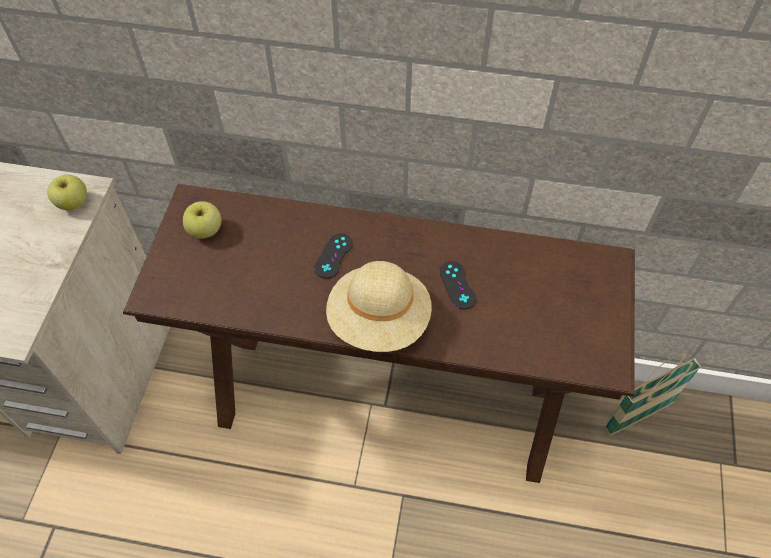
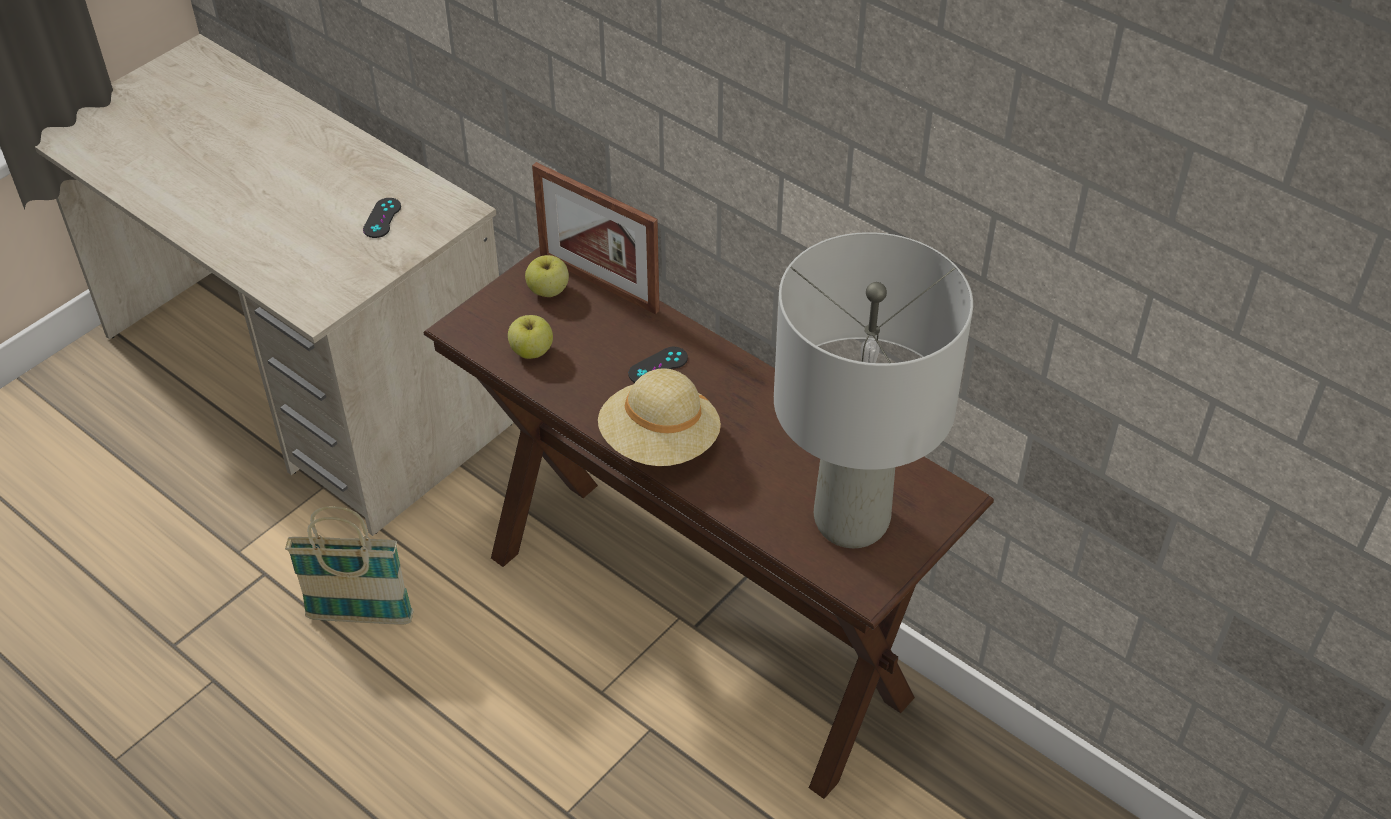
camera: 30 degrees right, 10 degrees down
(73, 203) = (443, 217): apple -> apple (531, 351)
(241, 207) = (599, 283): none -> picture frame
(457, 285) = (765, 446): black game controller -> black game controller (382, 218)
(558, 315) = (851, 519): none -> grey table lamp
(638, 416) = (1008, 791): basket -> basket (360, 617)

